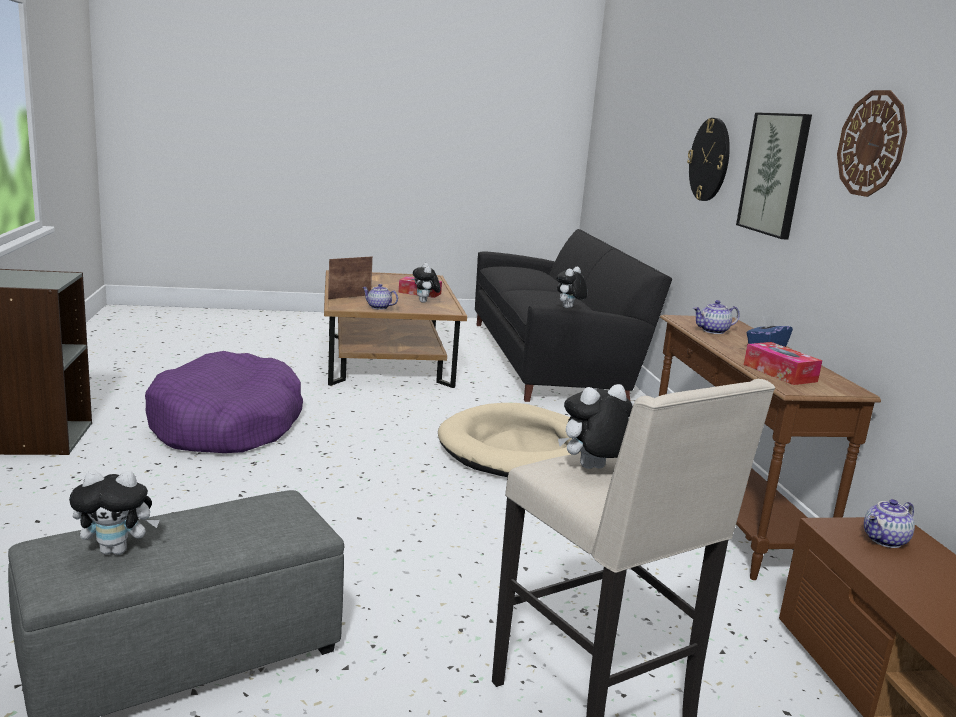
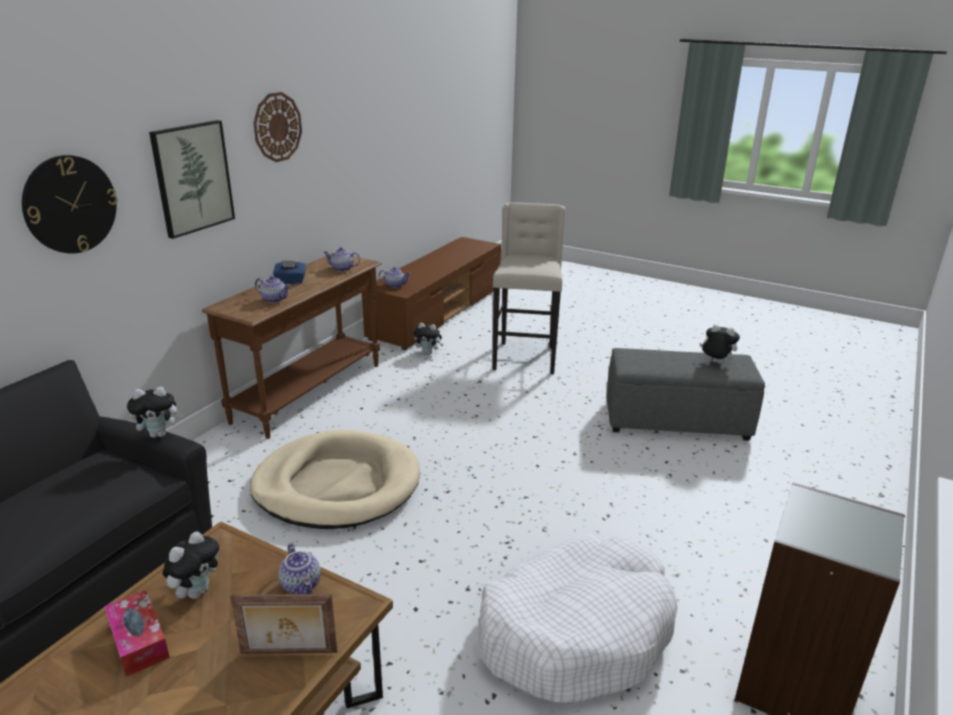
camera: 140 degrees left, 10 degrees up
(226, 425) = (575, 632): purple dog bed -> white dog bed
(592, 469) = (536, 265): plush toy -> plush toy (428, 353)
(779, 373) = (342, 269): tissue box -> teapot

